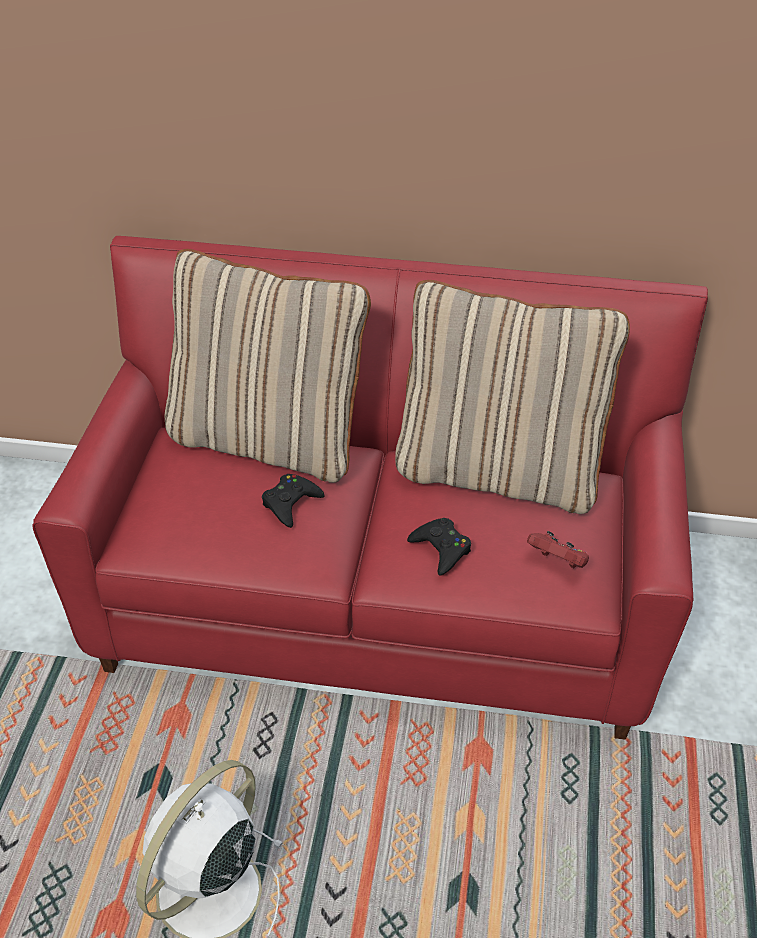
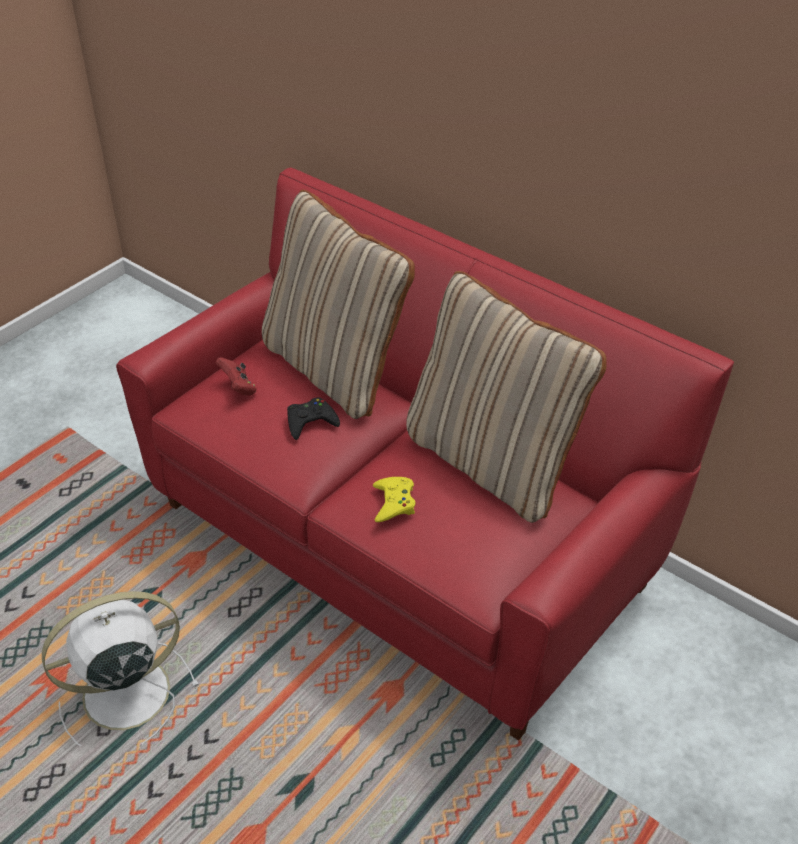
camera: 30 degrees right, 0 degrees up
(441, 549) = (394, 503): black game controller -> yellow game controller
(558, 562) = (478, 552): red game controller -> red game controller (238, 388)

